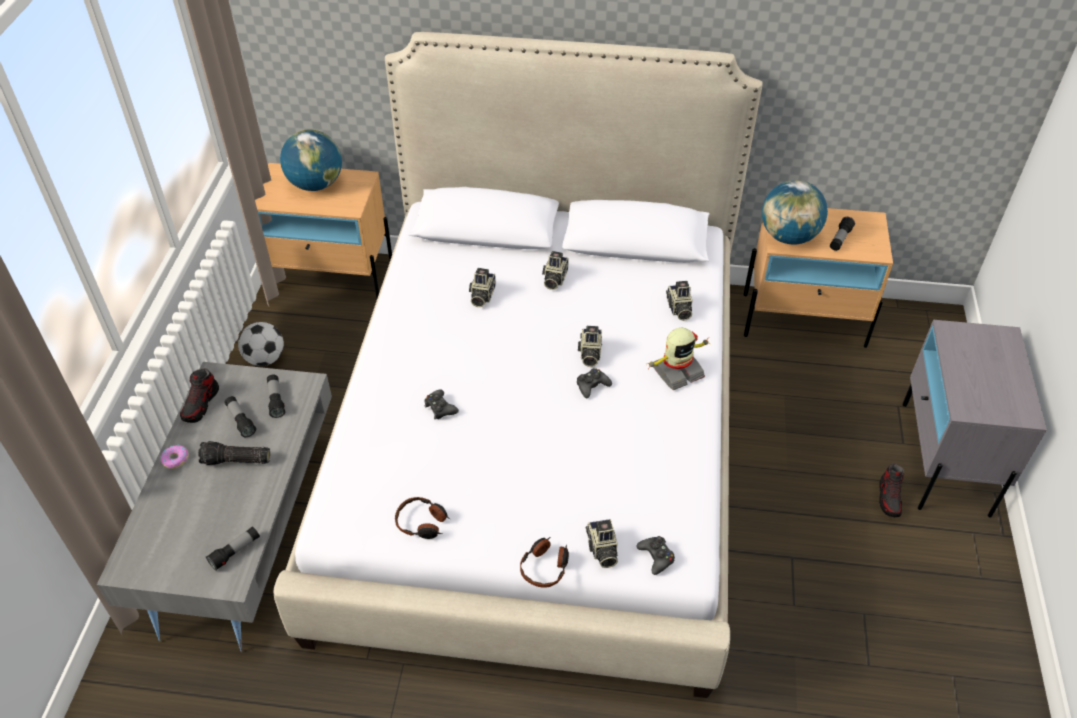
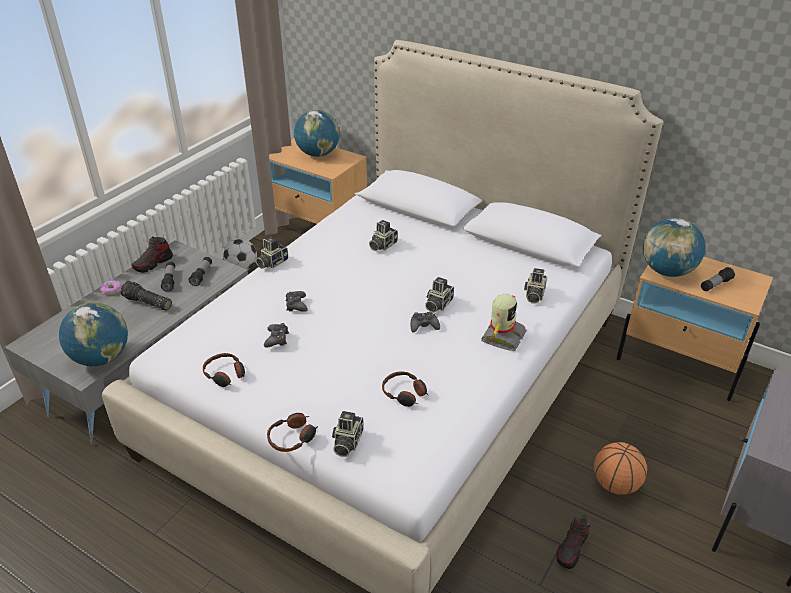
camera: 25 degrees right, 10 degrees down
(235, 552) = (101, 358): flashlight -> globe
(554, 279) = (445, 249): camera -> camera (271, 262)
(623, 473) = (405, 394): none -> headphones
(656, 557) = (388, 464): black game controller -> black game controller (277, 339)
(676, 371) = (502, 336): toy robot -> toy robot turned 60 degrees counterclockwise
(809, 476) = (615, 484): none -> basketball
(889, 498) = (686, 530): shoe -> shoe (572, 548)

